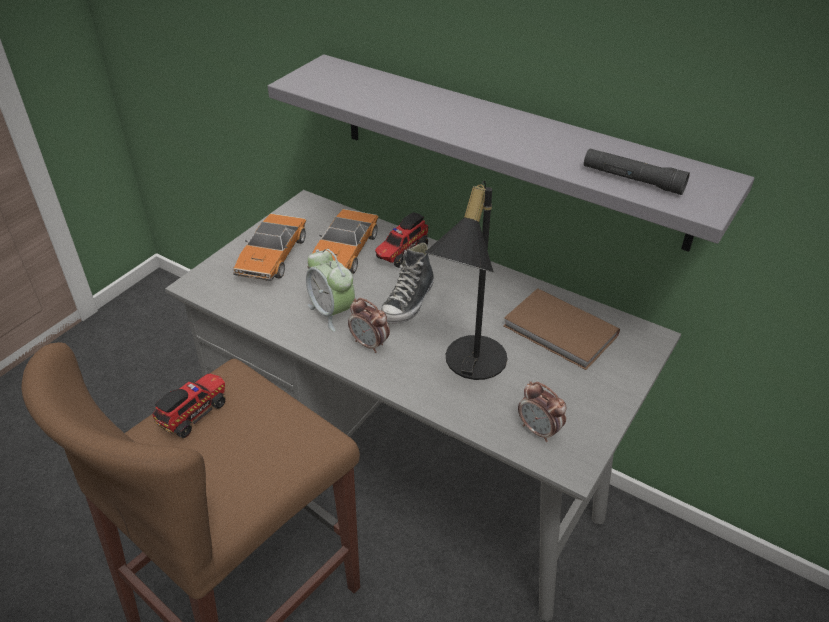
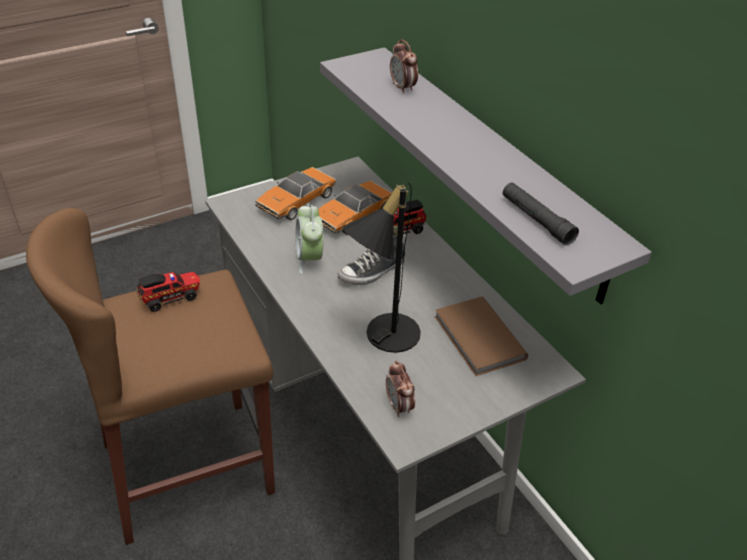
camera: 25 degrees right, 0 degrees up
(369, 344) = (319, 293): alarm clock -> alarm clock (402, 88)

